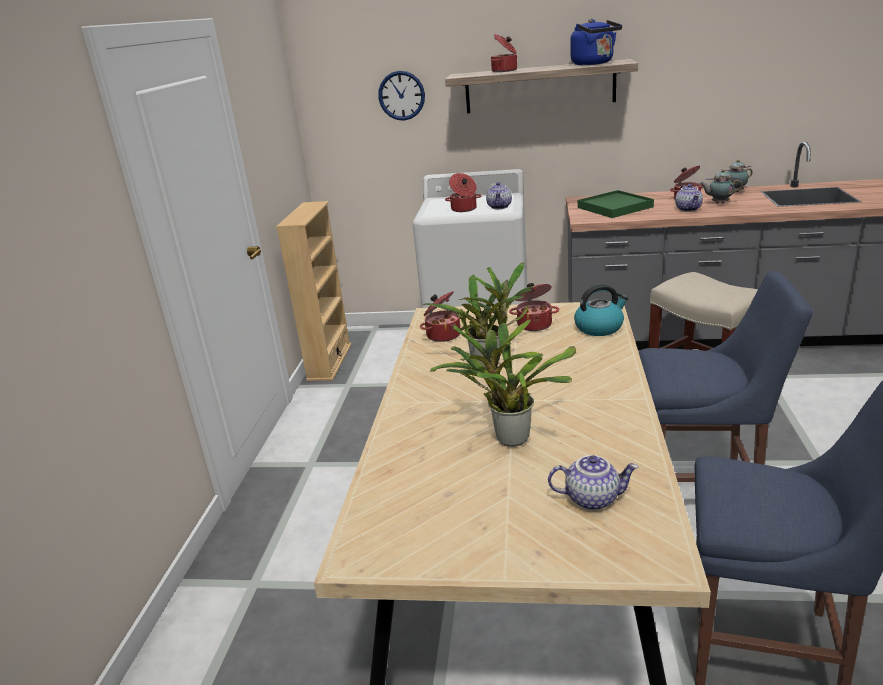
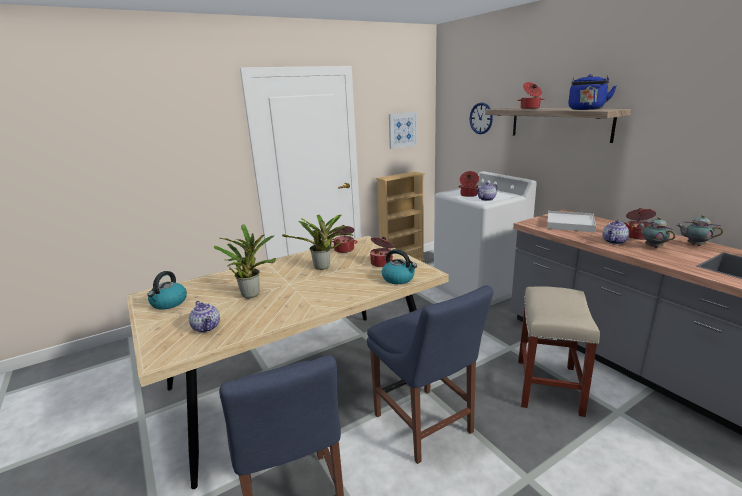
camera: 50 degrees right, 5 degrees down
(277, 133) = (402, 130): none -> picture
(439, 528) = (169, 303): none -> kettle
(615, 207) = (570, 224): green tray -> white tray

